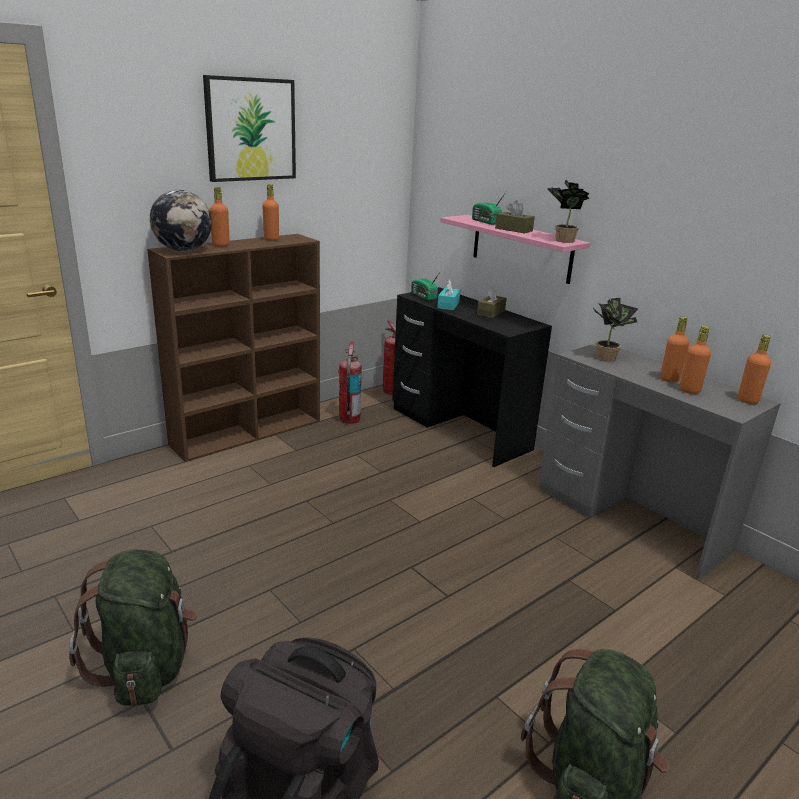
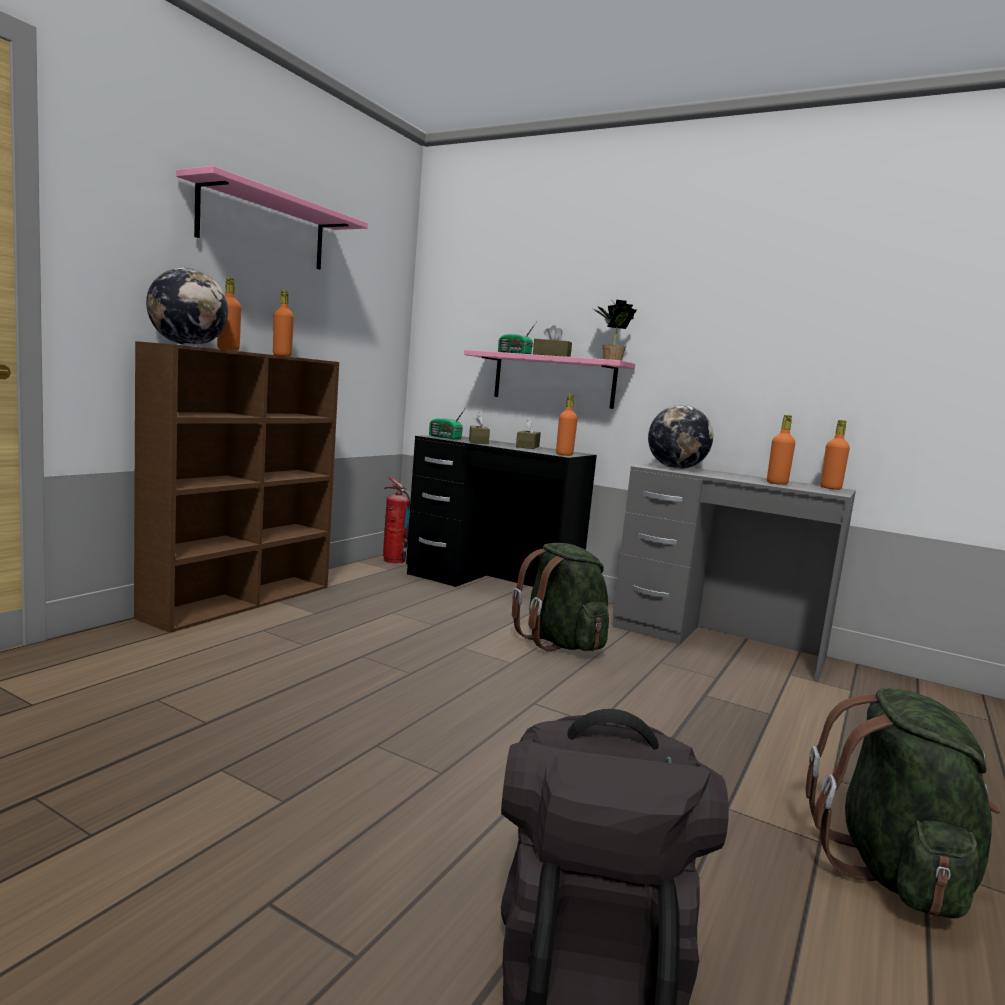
camera: 20 degrees left, 15 degrees down
(146, 666) = (245, 859): green backpack -> green backpack (560, 643)
(250, 129) = (263, 227): picture -> pink shelf
(349, 419) = (361, 584): fire extinguisher -> none
(448, 305) = (478, 442): turquoise tissue box -> brown tissue box
(606, 357) = (676, 468): potted plant -> globe
(669, 379) = (749, 478): orange bottle -> orange bottle (564, 454)

